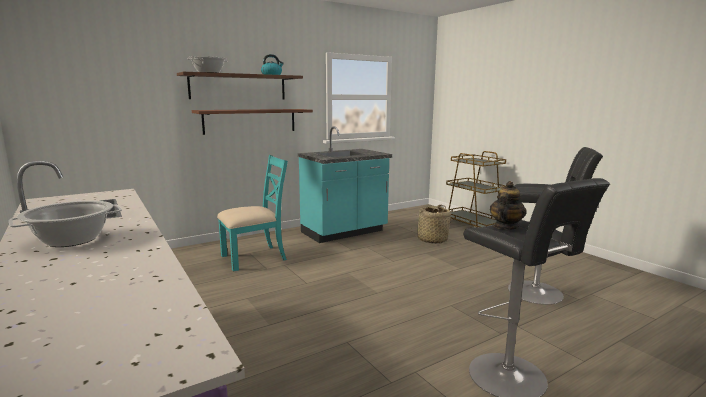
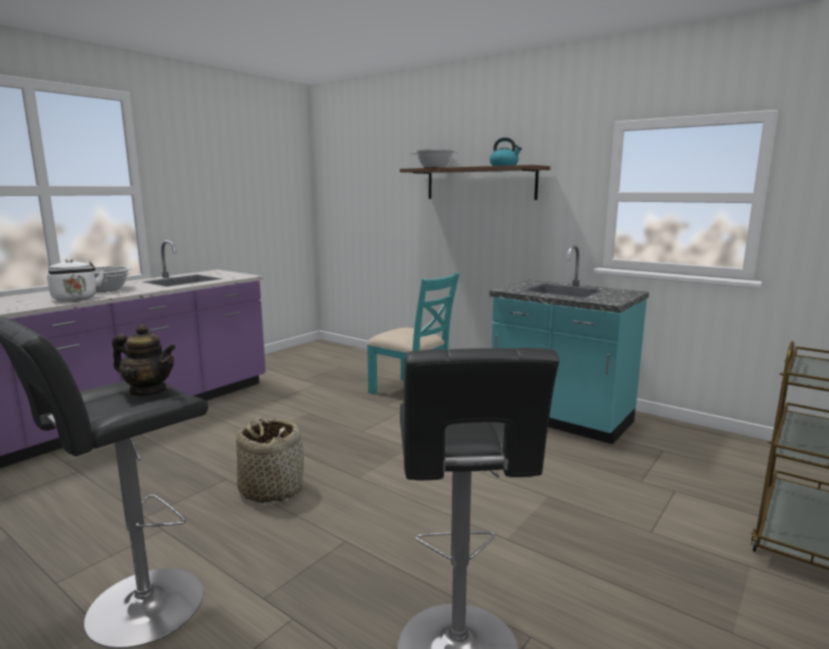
camera: 70 degrees right, 0 degrees up
(131, 250) = (75, 299): none -> white kettle
(250, 121) = (490, 228): brown shelf -> none
(432, 240) = (626, 495): basket -> basket (271, 489)

